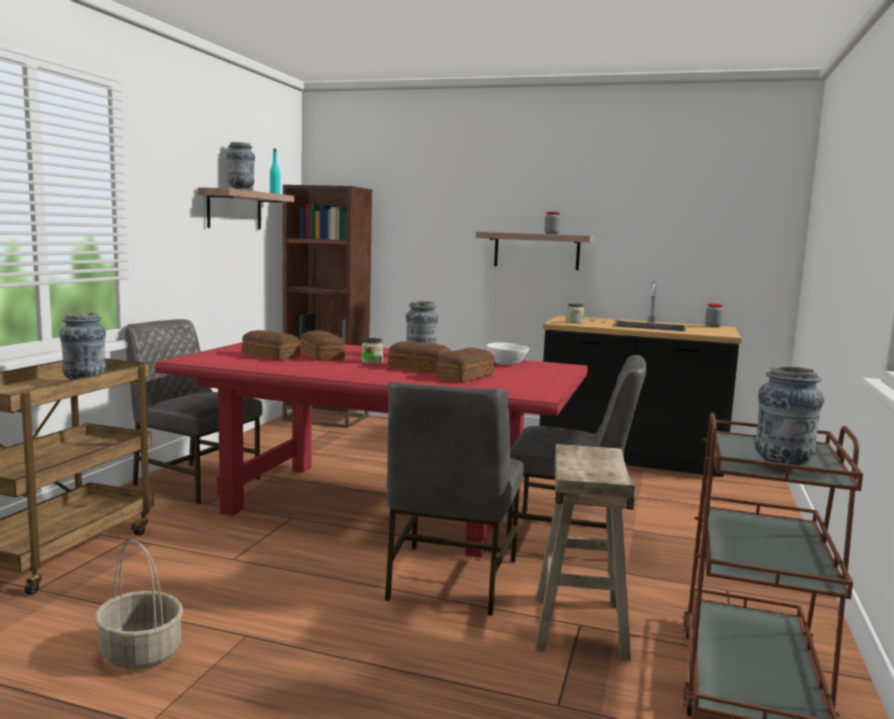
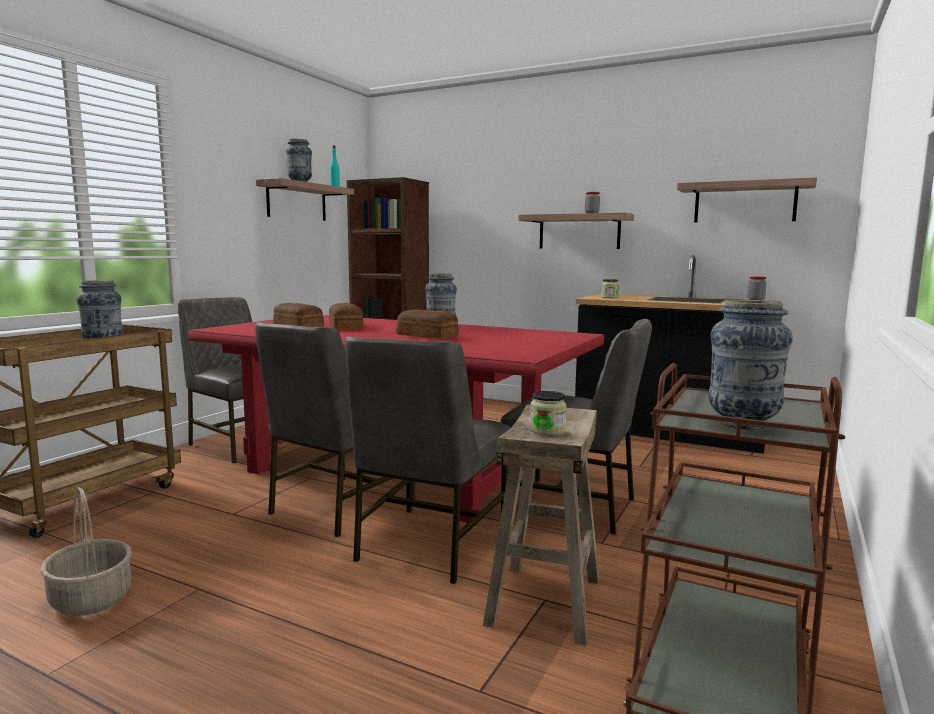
camera: 10 degrees right, 0 degrees up
(340, 546) = (339, 506): none -> grey chair
(372, 362) = (387, 331): jar -> jar (547, 430)
(463, 376) = (463, 341): bread -> none
(507, 364) = (520, 332): white bowl -> none
(702, 230) = (744, 202): none -> shelf

